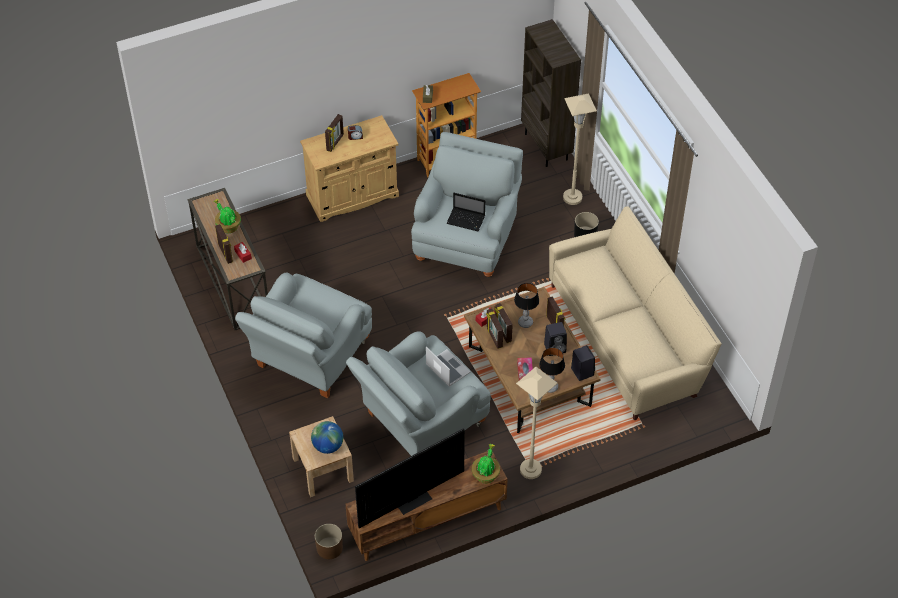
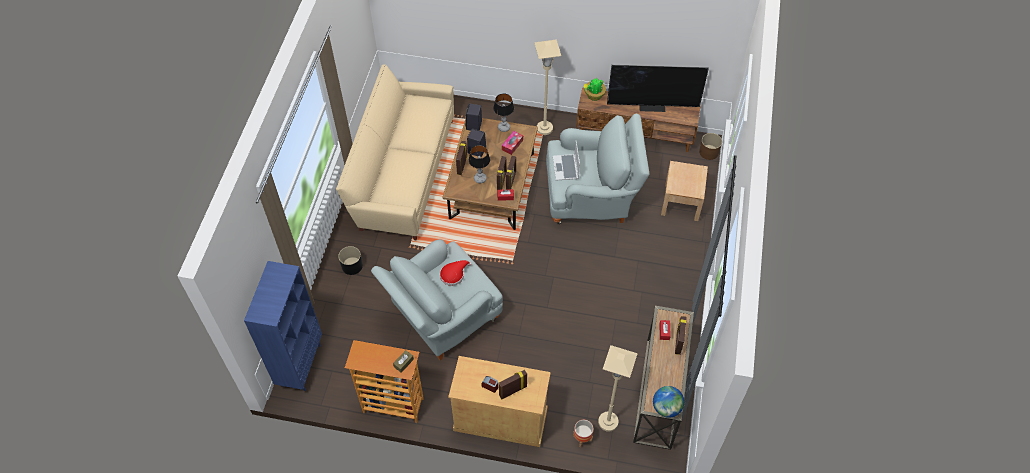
camera: 145 degrees left, 5 degrees up
(228, 226) = (661, 367): potted plant -> none
(275, 217) = (582, 438): none -> planter
(309, 358) = (638, 288): grey armchair -> none
(328, 446) = (683, 174): globe -> globe (666, 408)
(466, 220) = (453, 274): laptop -> red hat
(547, 147) = (300, 365): brown bookcase -> blue bookcase
(572, 197) = (329, 303): beige floor lamp -> beige floor lamp (608, 422)

